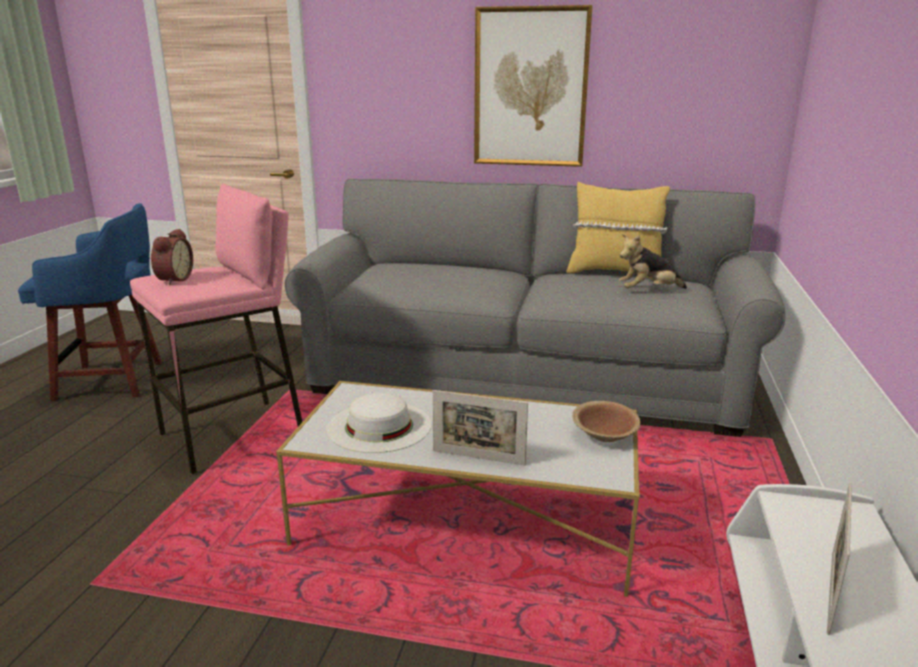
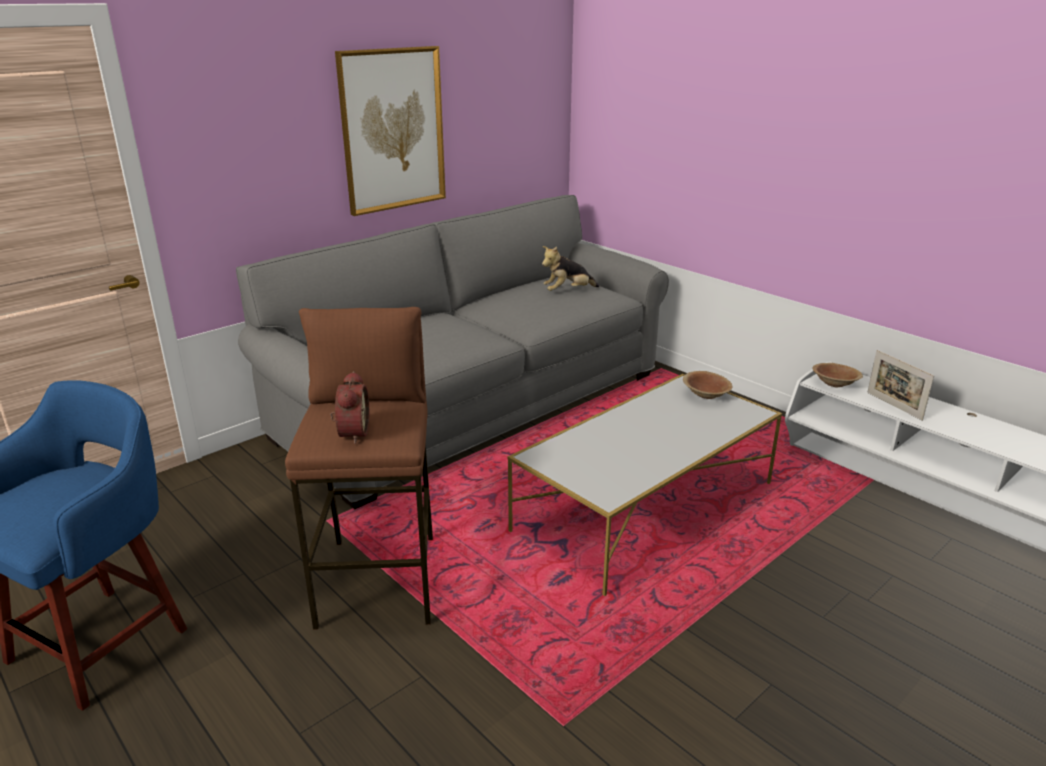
camera: 55 degrees left, 5 degrees up
(173, 280) = (351, 433): alarm clock -> alarm clock turned 45 degrees clockwise
(233, 435) = (380, 580): pink stool -> brown stool
(379, 426) = (612, 463): white hat -> none
(478, 457) = (695, 442): picture frame -> none
(614, 273) = (516, 286): yellow pillow -> none
(648, 291) = (568, 292): plush toy -> plush toy turned 45 degrees clockwise
(807, 519) = (834, 384): none -> brown bowl

